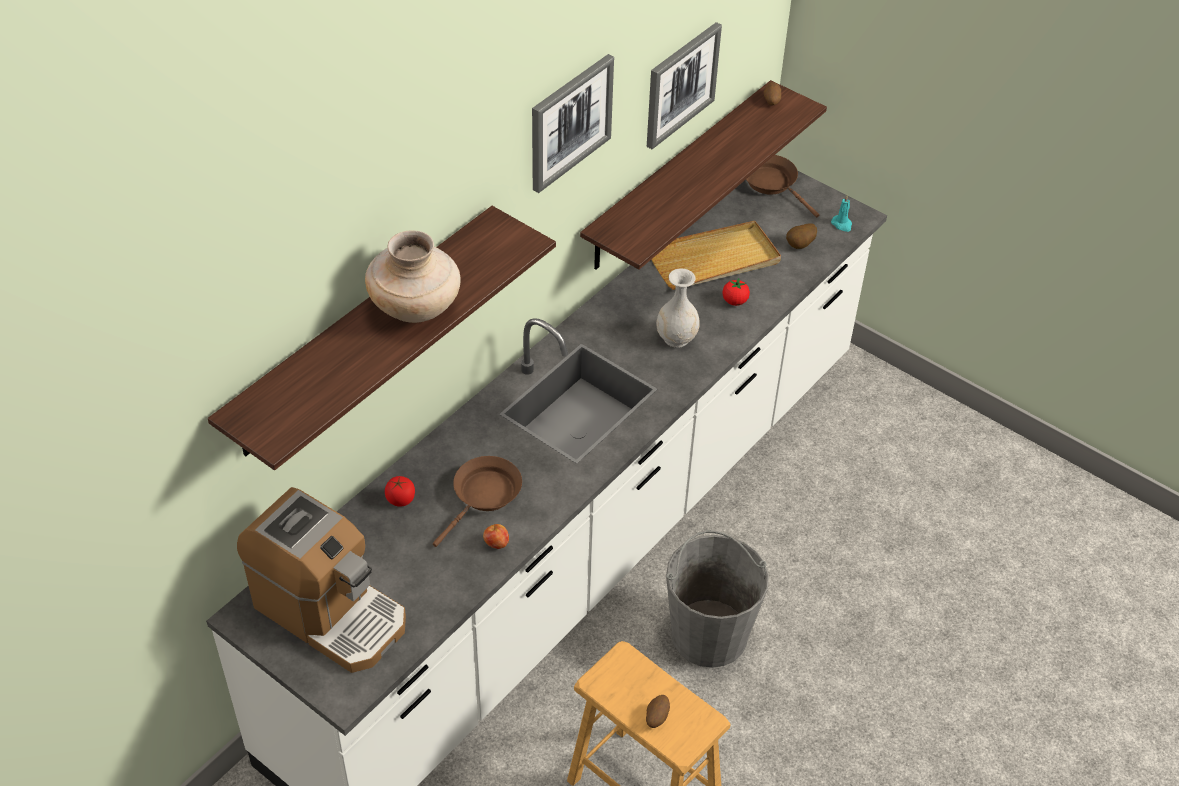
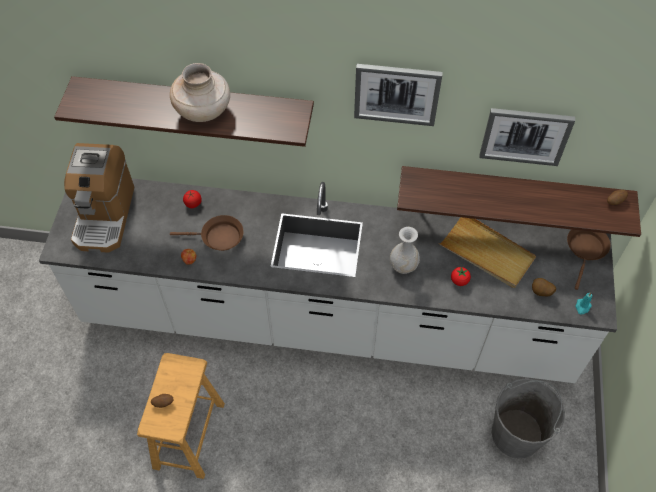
camera: 60 degrees right, 10 degrees up
(709, 634) = (310, 415): grey bucket -> grey bucket (516, 433)

